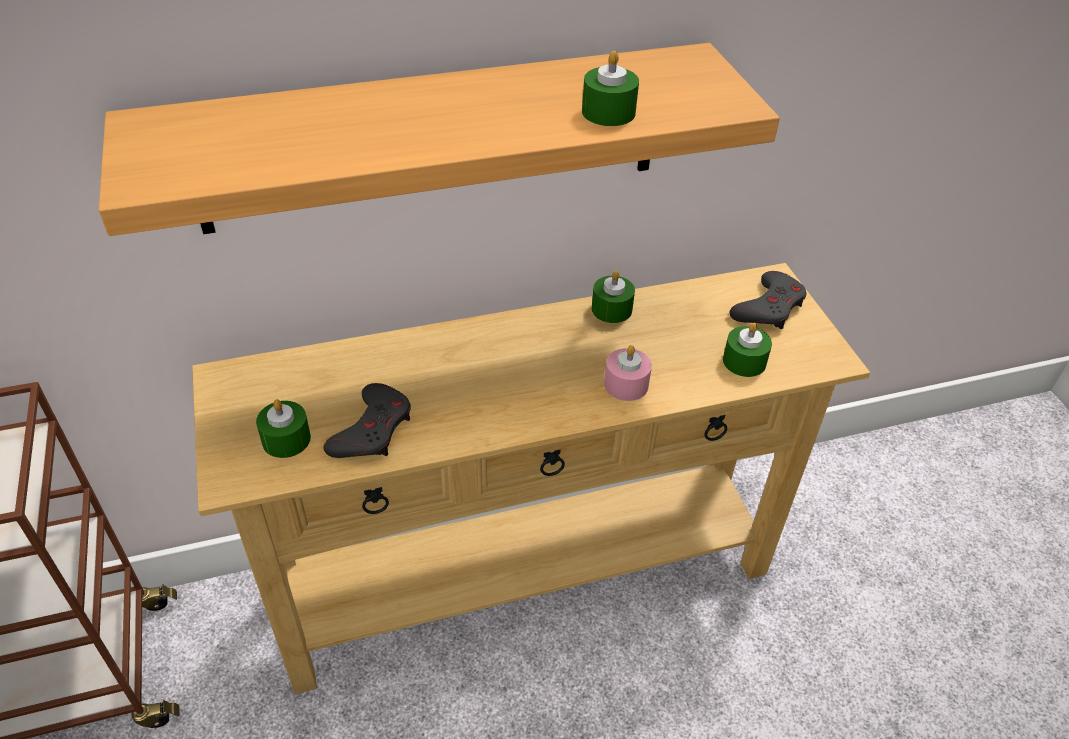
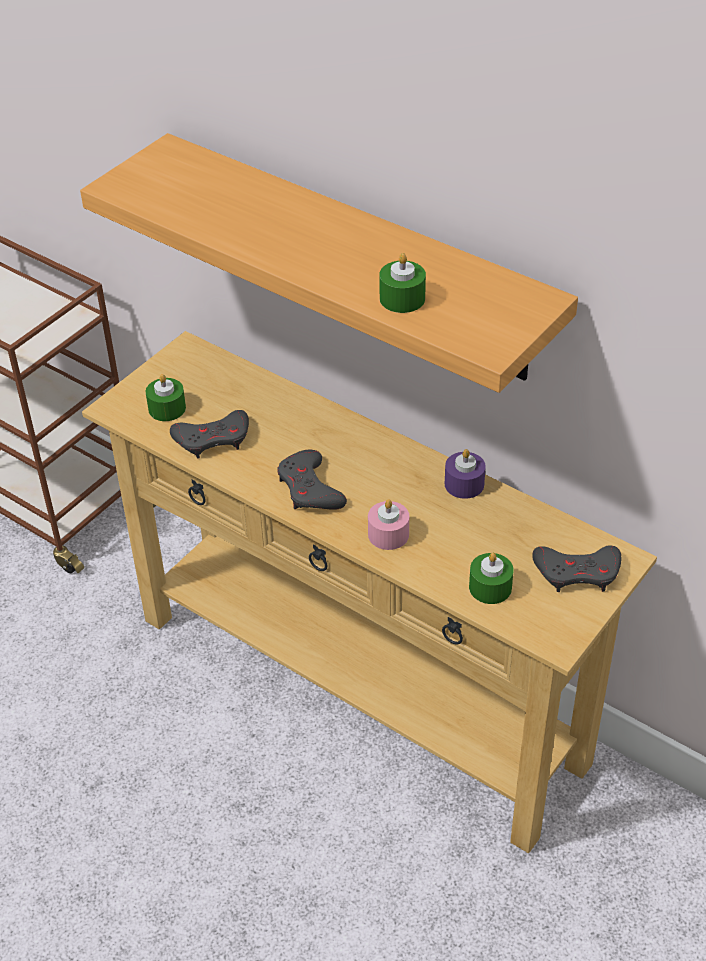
camera: 55 degrees right, 0 degrees up
(517, 401) = (310, 488): none -> grey game controller
(611, 309) = (464, 484): green candle -> purple candle

